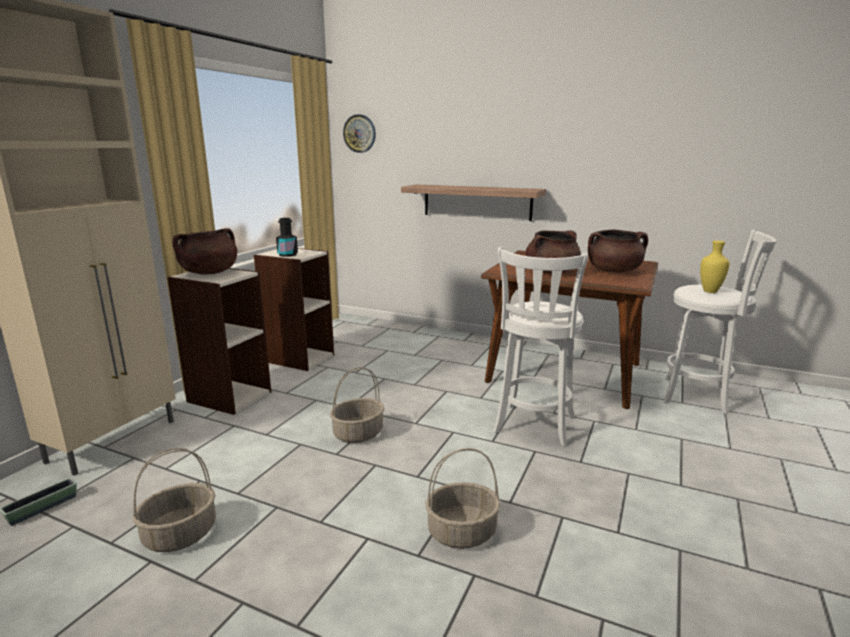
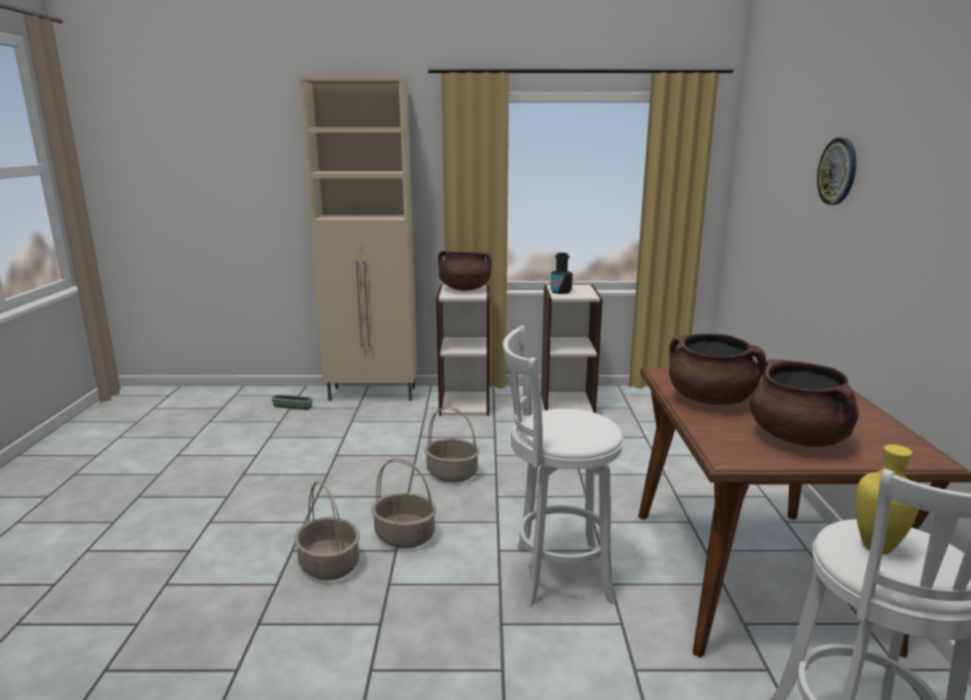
camera: 65 degrees right, 0 degrees up
(181, 534) = (284, 453): basket -> basket (405, 536)
(359, 133) = (748, 162): wall clock -> wall clock (838, 171)
(477, 202) = (815, 279): shelf -> none

